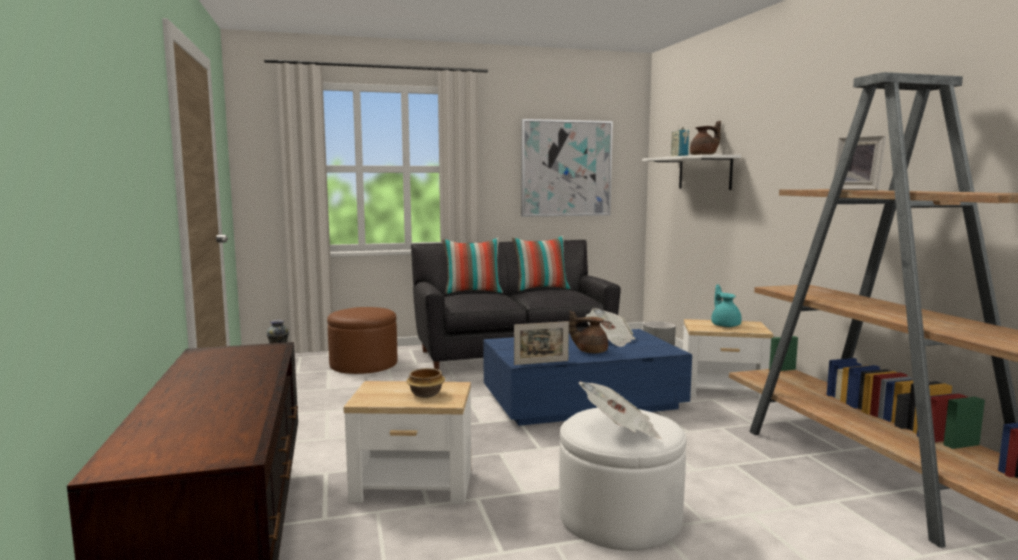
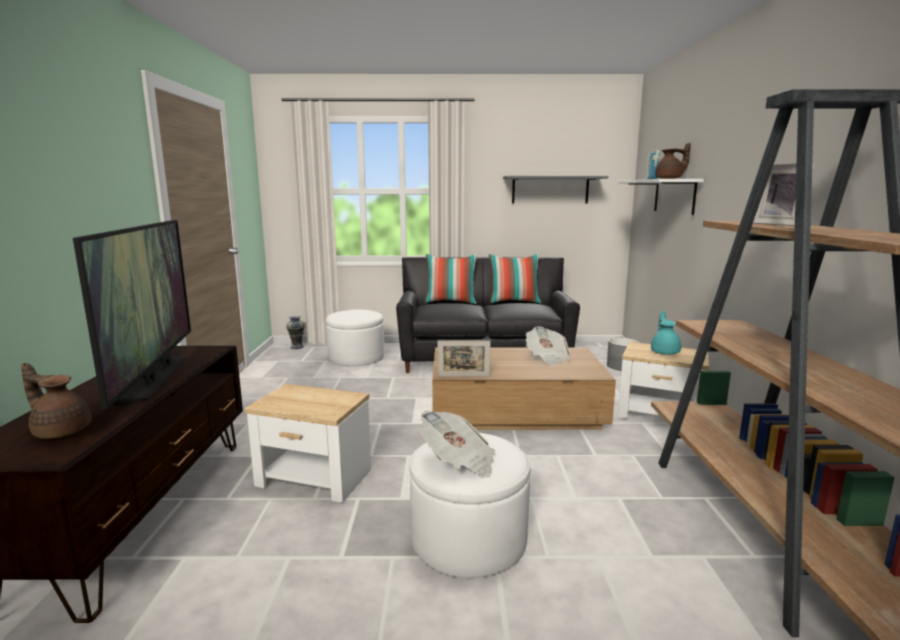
camera: 15 degrees right, 5 degrees up
(240, 378) = (154, 378): none -> television
(364, 364) = (356, 357): brown ottoman -> white ottoman
(426, 394) = (320, 402): bowl -> none
(566, 168) = (550, 190): picture -> grey shelf
(582, 400) = (516, 411): blue coffee table -> brown coffee table
(590, 351) = (518, 368): brown teapot -> brown teapot (61, 431)

